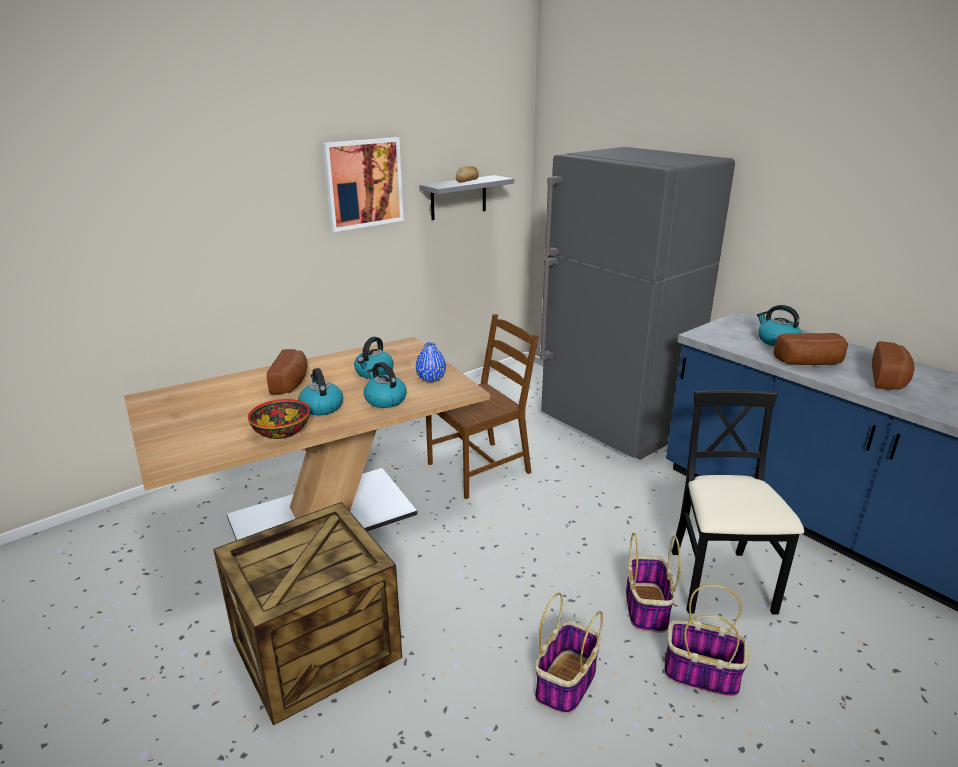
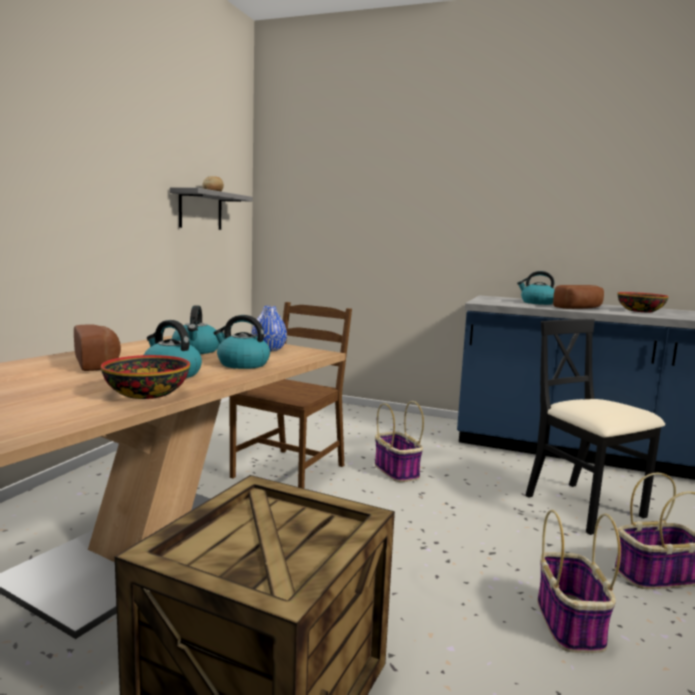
camera: 30 degrees left, 15 degrees down
(363, 183) = (121, 170): picture -> none
(614, 428) = (381, 424): grey fridge -> none
(646, 607) = (556, 540): basket -> basket (395, 471)
(890, 379) = (640, 311): bread -> bowl

